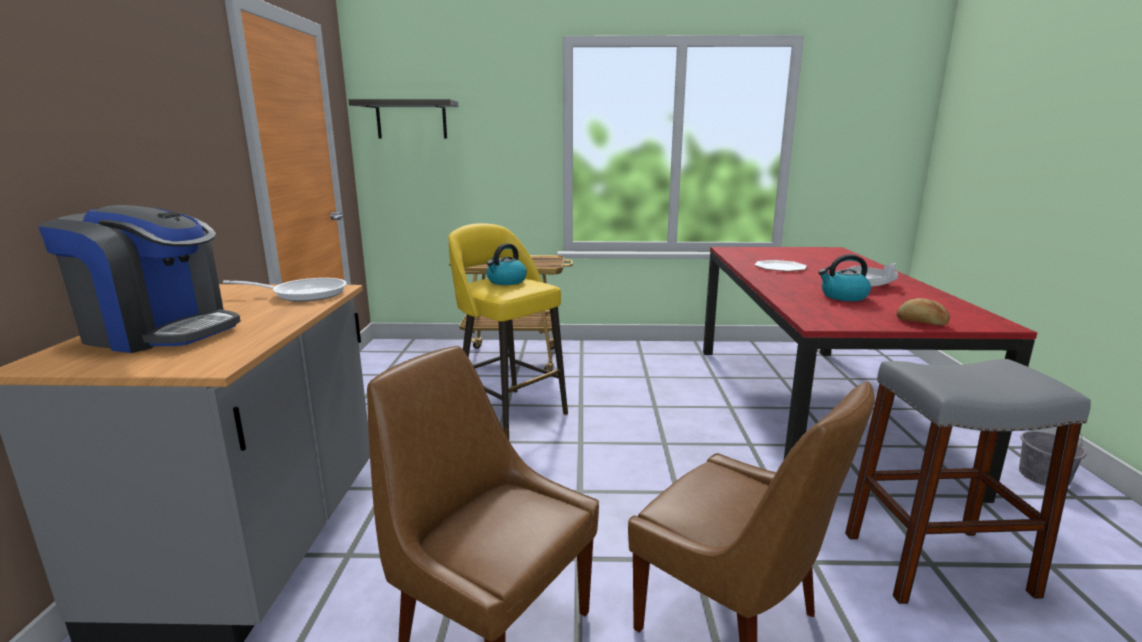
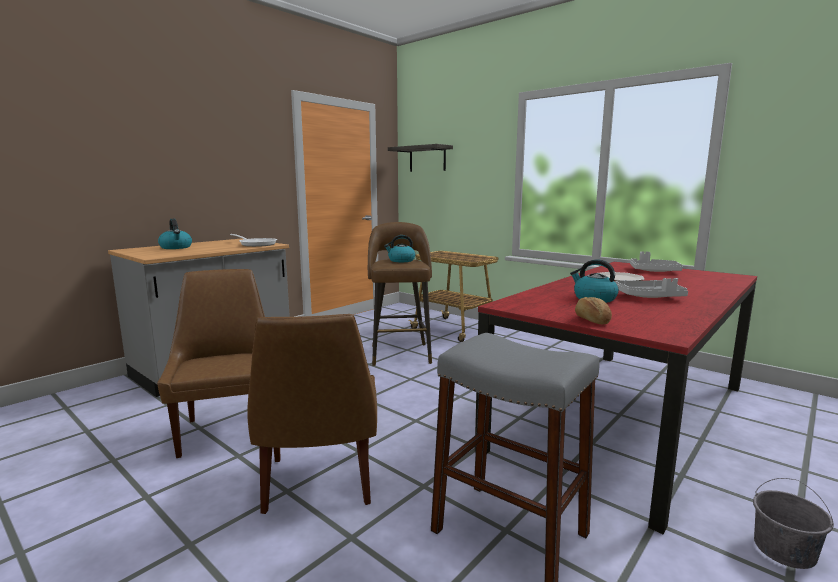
camera: 40 degrees right, 5 degrees down
(159, 332) = (176, 247): coffee machine -> kettle
(509, 413) = (400, 353): yellow stool -> brown stool
(774, 254) = (653, 271): none -> grey tray

